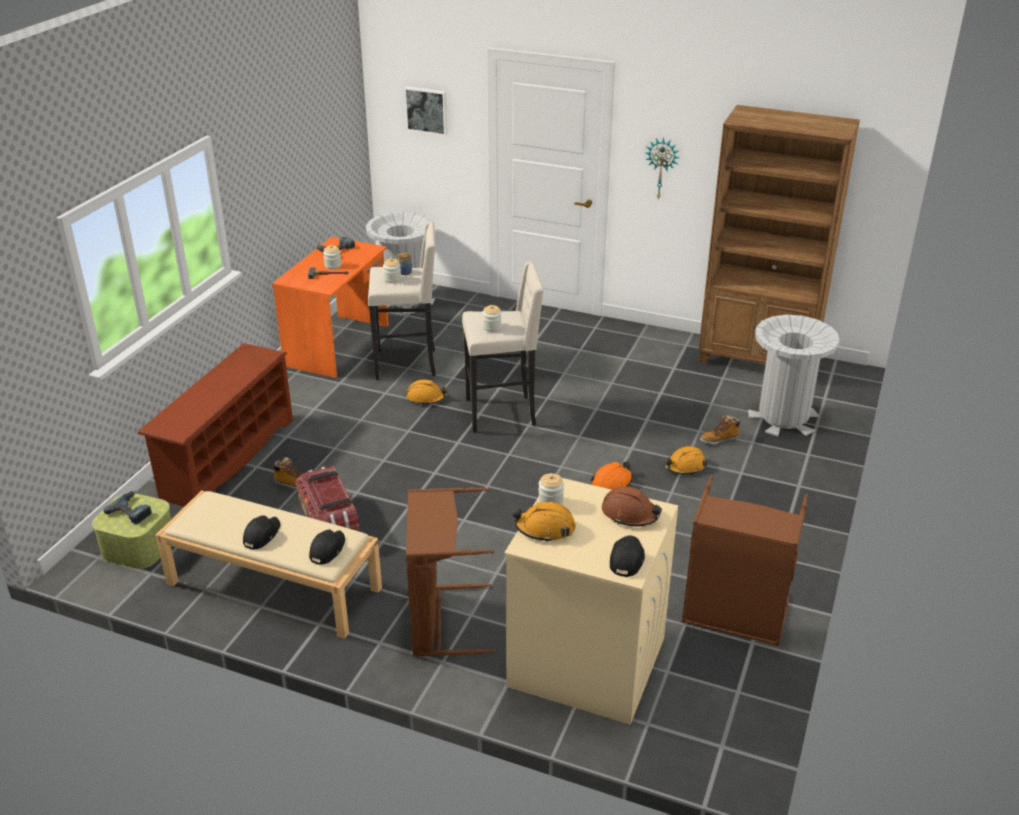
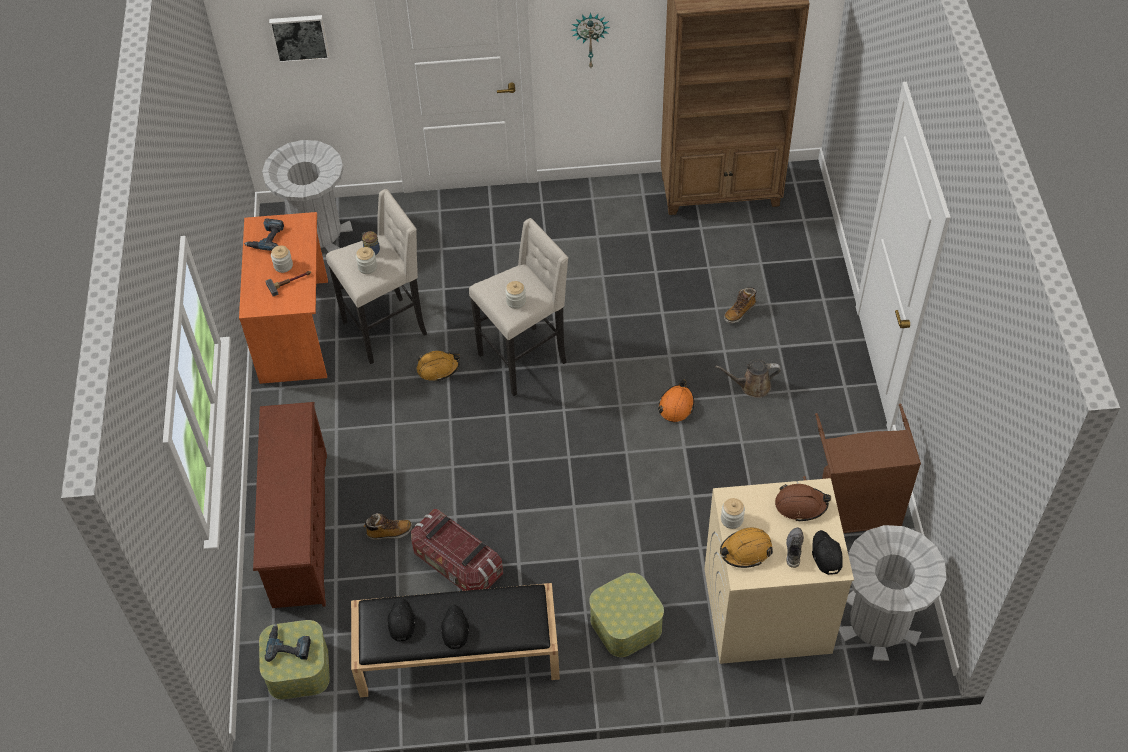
camera: 25 degrees left, 20 degrees up
(272, 586) = (457, 655): beige bench -> black bench
(327, 550) = (523, 618): black cap -> black cap (401, 622)
(440, 621) = (626, 624): brown laundry basket -> storage box
(595, 543) = (793, 549): none -> grey shoe
(684, 466) = (727, 359): orange hard hat -> none
(694, 492) = (752, 386): none -> brown watering can
(783, 418) = (780, 261): grey trash can -> grey trash can (879, 624)

